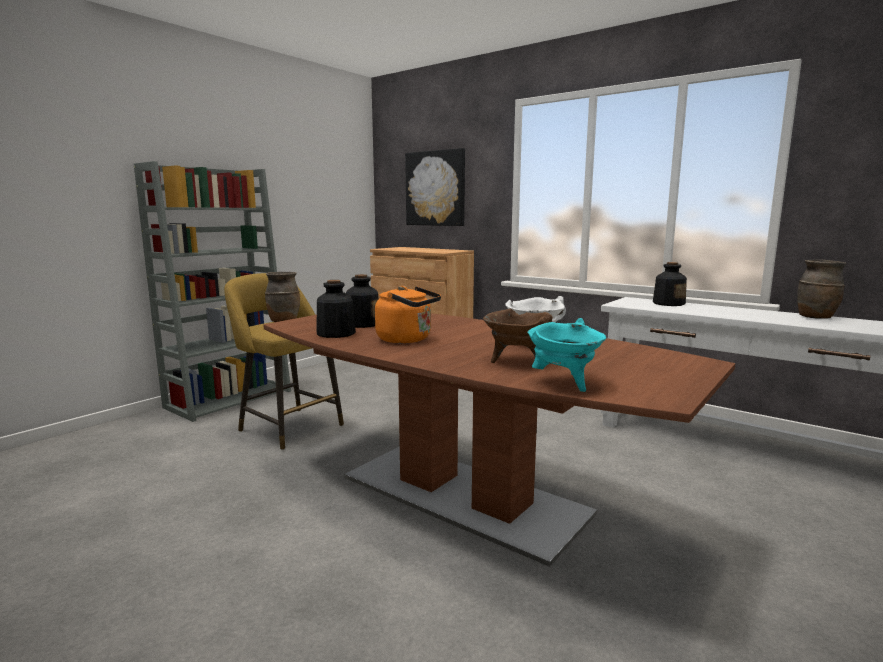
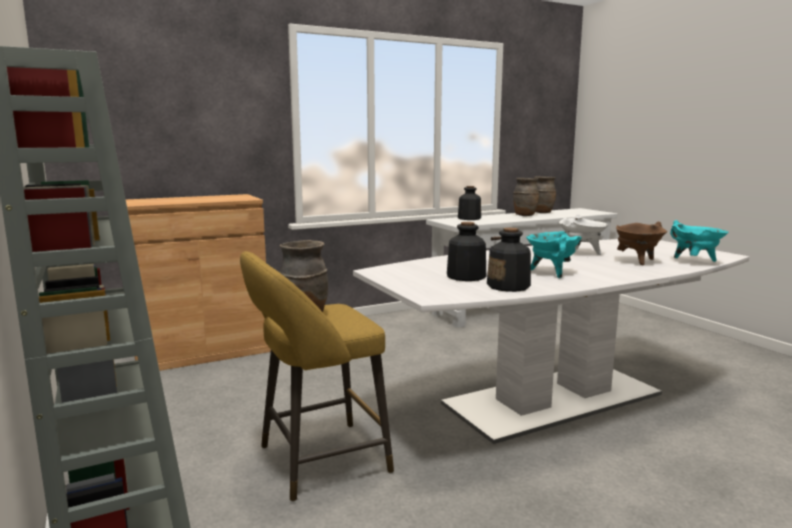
camera: 65 degrees left, 0 degrees up
(407, 339) = (551, 272): orange kettle -> turquoise cooking pot
(435, 188) = (176, 117): picture -> none
(463, 495) = (554, 399): brown dining table -> white dining table
(760, 314) = (524, 215): none -> brown vase

